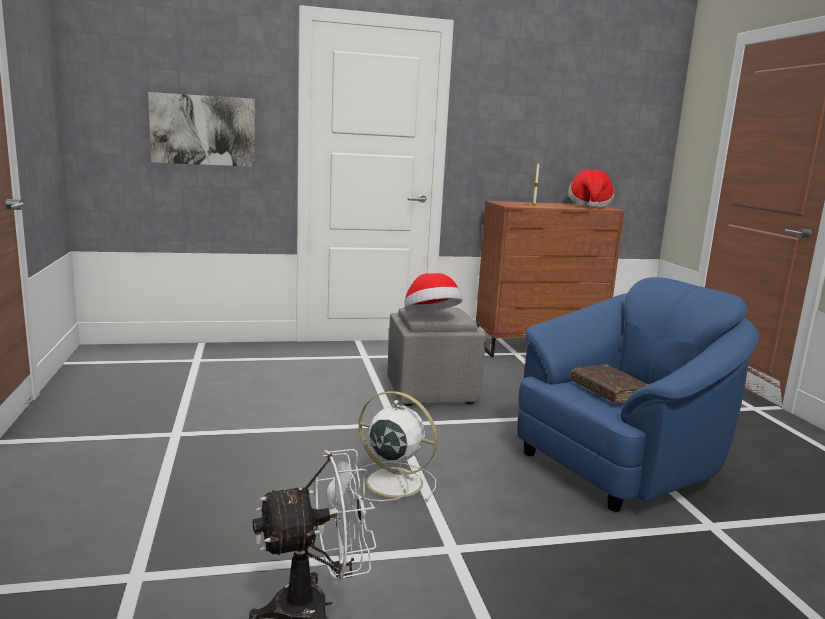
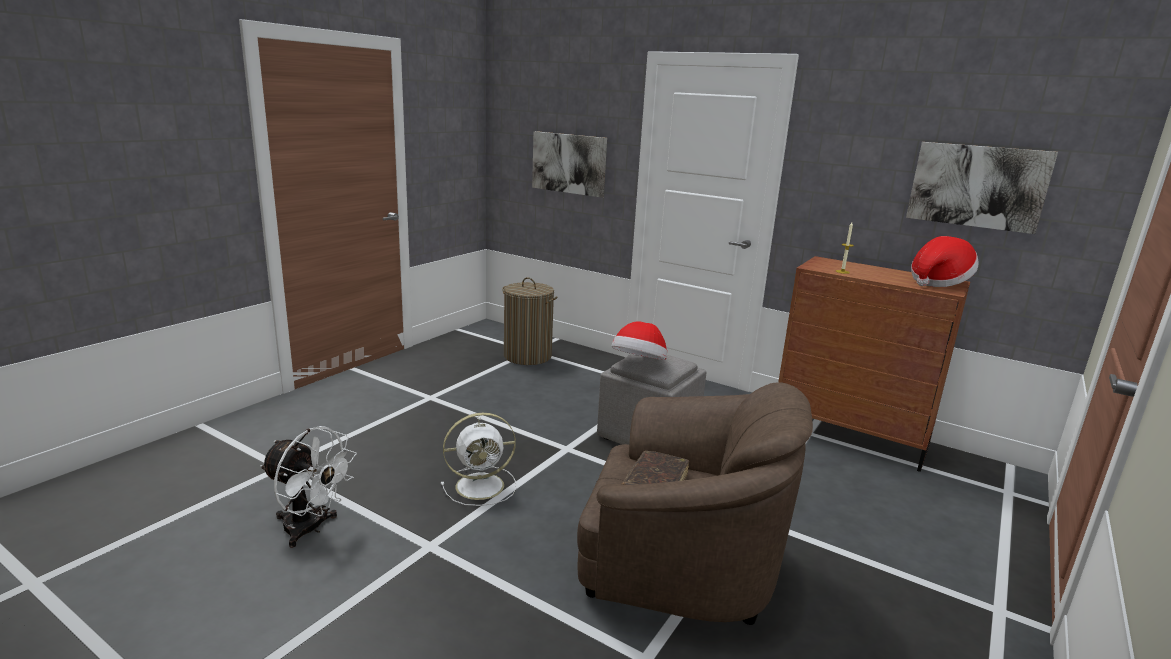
camera: 45 degrees right, 5 degrees up
(203, 365) = (527, 356): none -> laundry basket
(391, 482) = (482, 486): white fan -> white fan turned 90 degrees clockwise
(592, 131) = (977, 186): none -> picture
(619, 464) = (679, 568): blue armchair -> brown armchair

